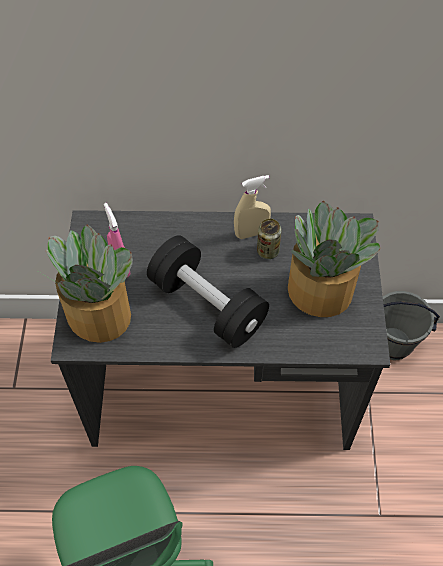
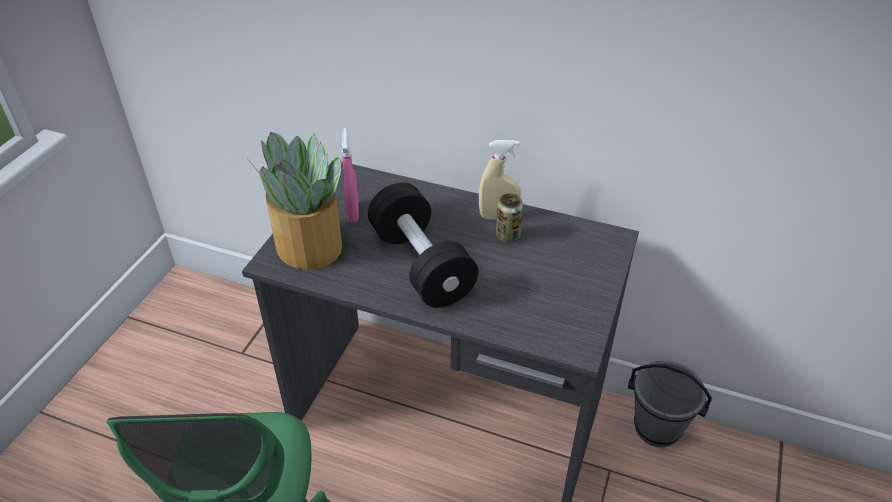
camera: 20 degrees right, 15 degrees down
(321, 292) = (548, 285): potted plant -> none

